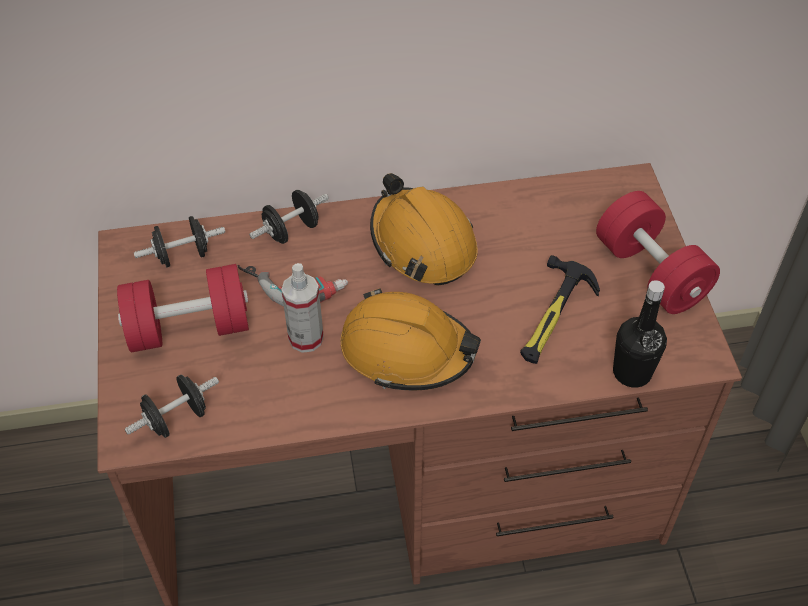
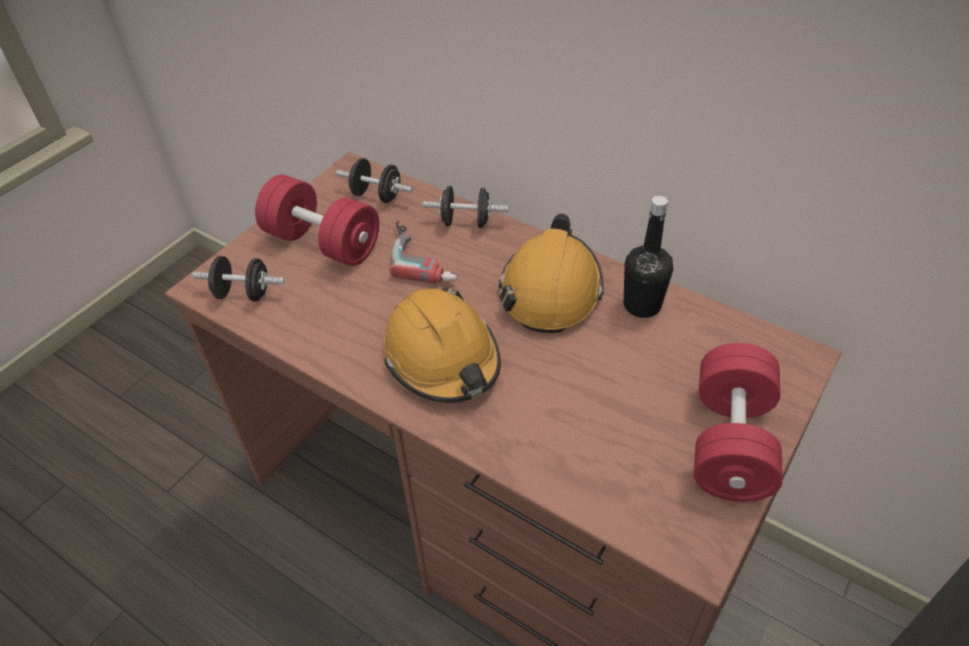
camera: 45 degrees right, 5 degrees down
(306, 338) = (385, 299): spray bottle -> none
(553, 315) = (593, 415): hammer -> none
(632, 372) = (608, 514): black bottle -> black bottle (642, 305)

